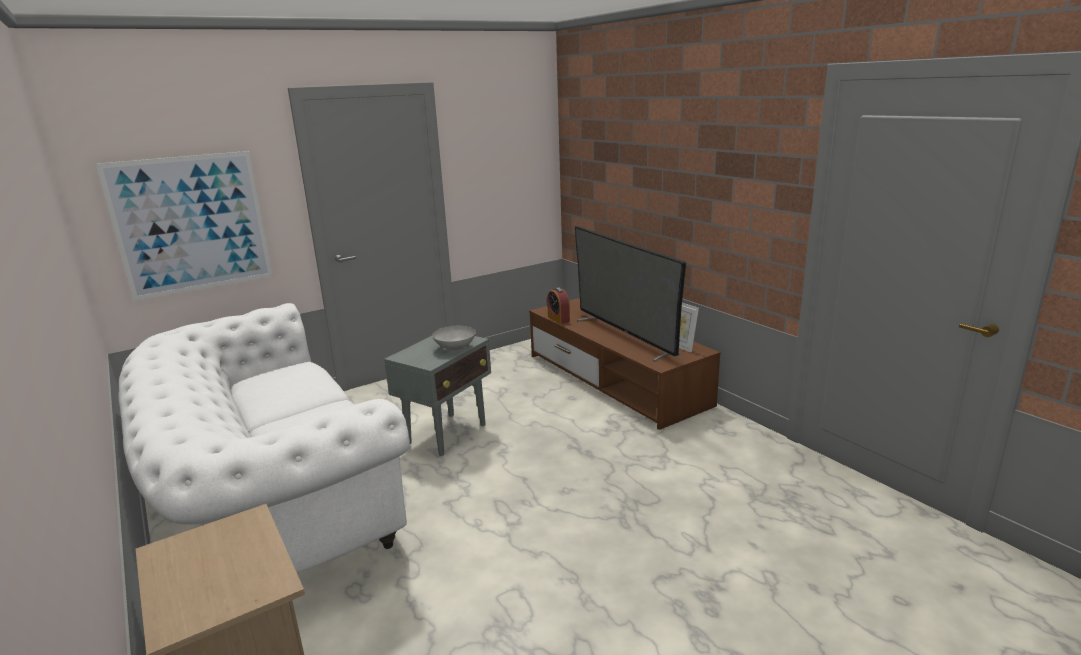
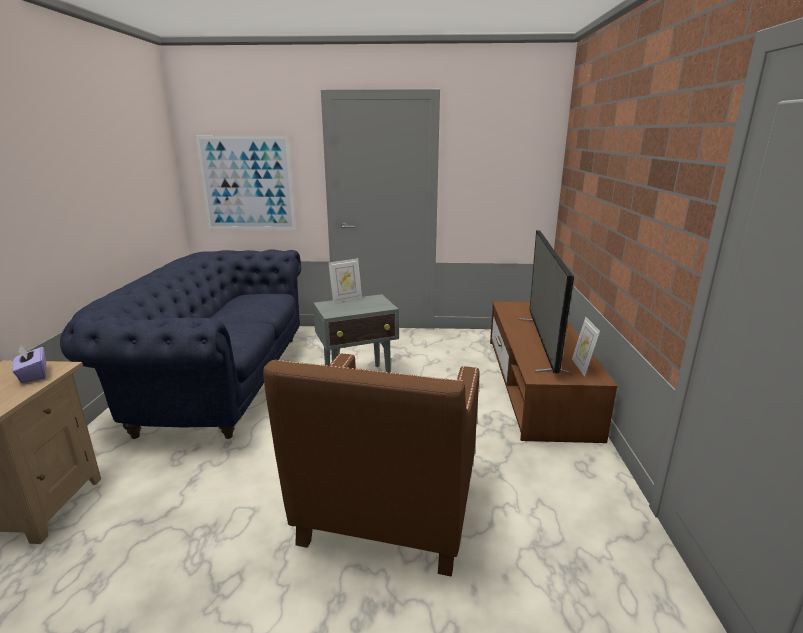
camera: 35 degrees right, 0 degrees up
(234, 540) = (33, 375): none -> purple tissue box
(270, 501) = (214, 379): white sofa -> blue sofa
(416, 345) = (346, 299): none -> picture frame
(456, 348) = (366, 308): grey bowl -> none
(558, 319) = (505, 314): alarm clock -> none
(629, 527) = (388, 509): none -> brown armchair

